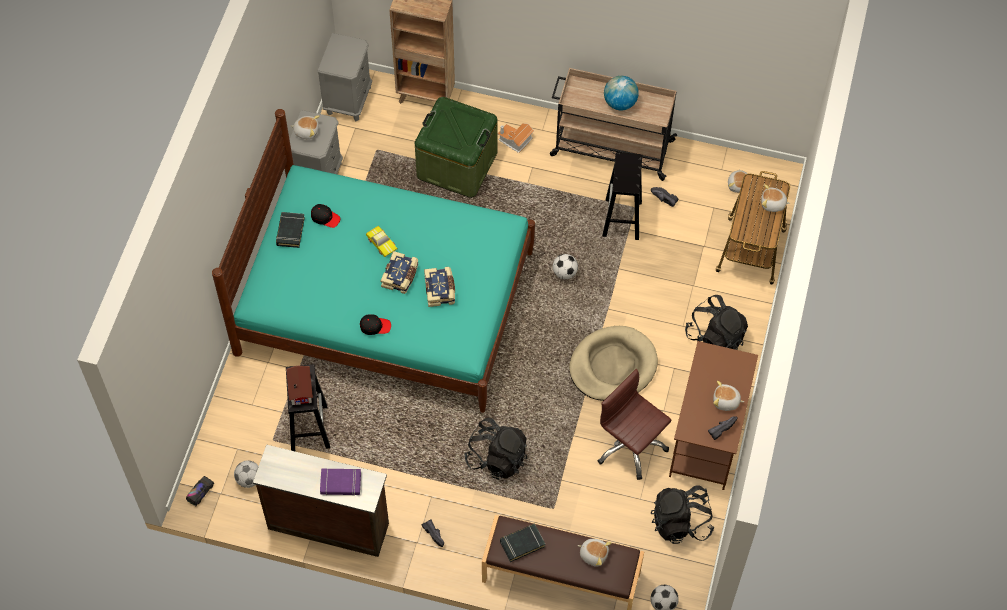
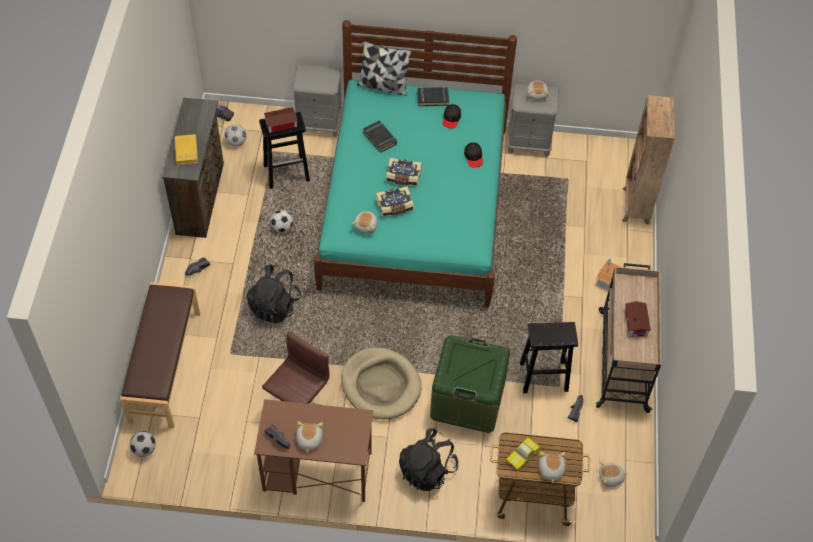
camera: 80 degrees right, 5 degrees down
(258, 279) = (383, 85): none -> pillow
(340, 483) = (186, 151): purple book -> yellow book
(348, 100) = (614, 152): grey nightstand -> grey nightstand (319, 124)
(375, 326) = (350, 166): black cap -> black cap (473, 157)
(382, 243) = (434, 160): toy car -> toy car (523, 455)
(457, 164) = (569, 239): green storage box -> green storage box (467, 399)
(522, 543) = (166, 307): black book -> black book (380, 138)
(564, 273) = (473, 336): football -> football (282, 227)
(593, 554) = (159, 362): plush toy -> plush toy (366, 226)
(620, 103) = (636, 322): globe -> toy house
(680, 522) = (225, 457): black backpack -> none

